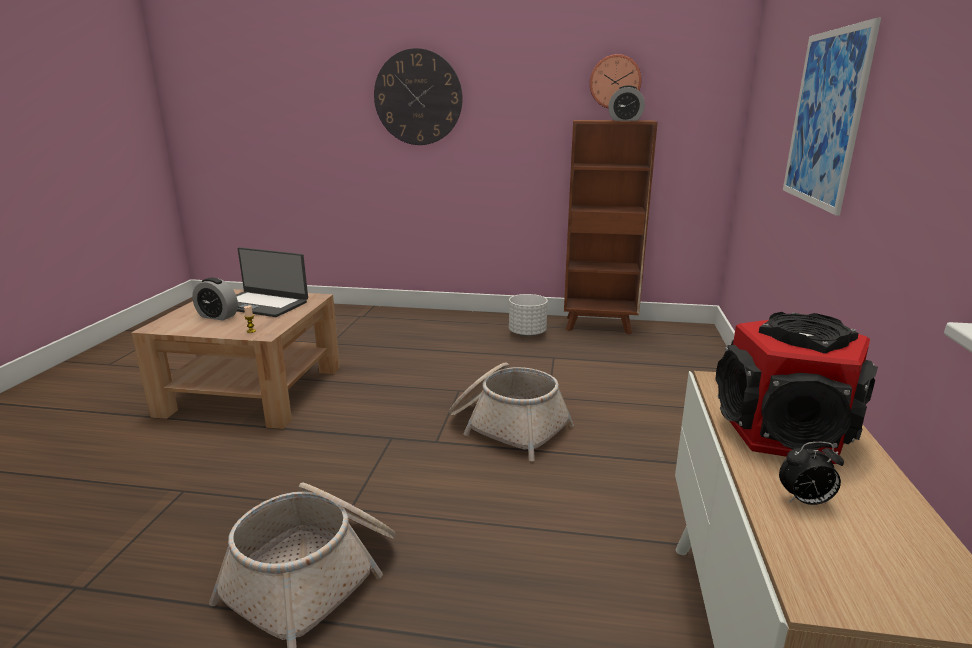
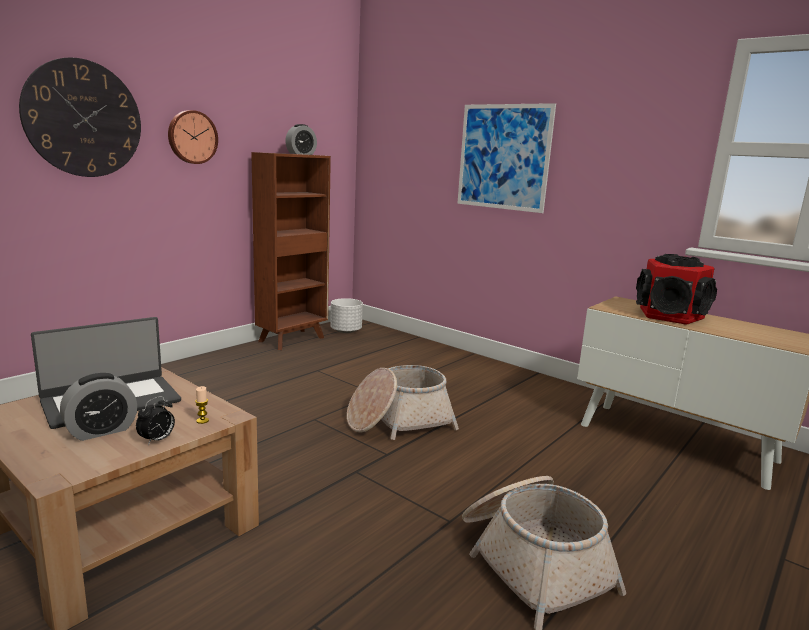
camera: 60 degrees left, 5 degrees down
(527, 333) = (257, 362): white planter -> white planter (345, 331)
(615, 82) = (276, 119): wall clock -> wall clock (192, 137)
(805, 501) = (733, 331): alarm clock -> alarm clock (157, 440)

